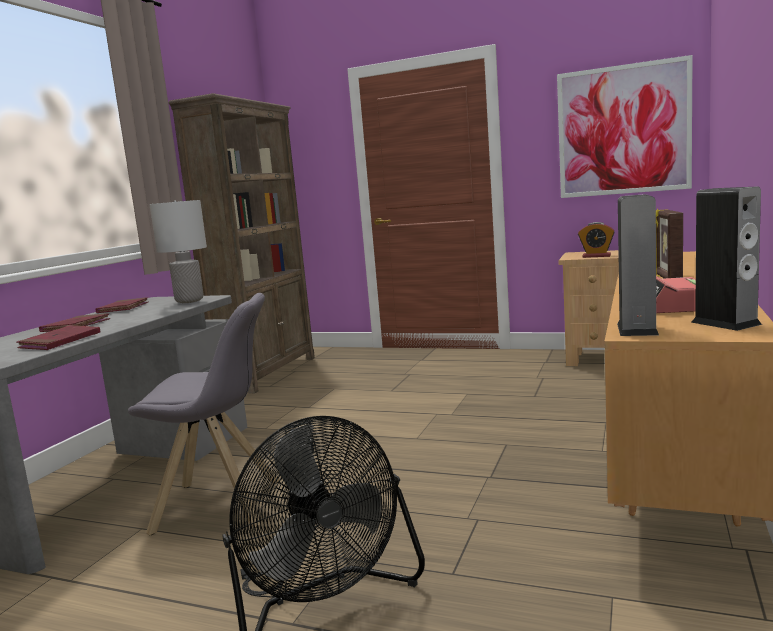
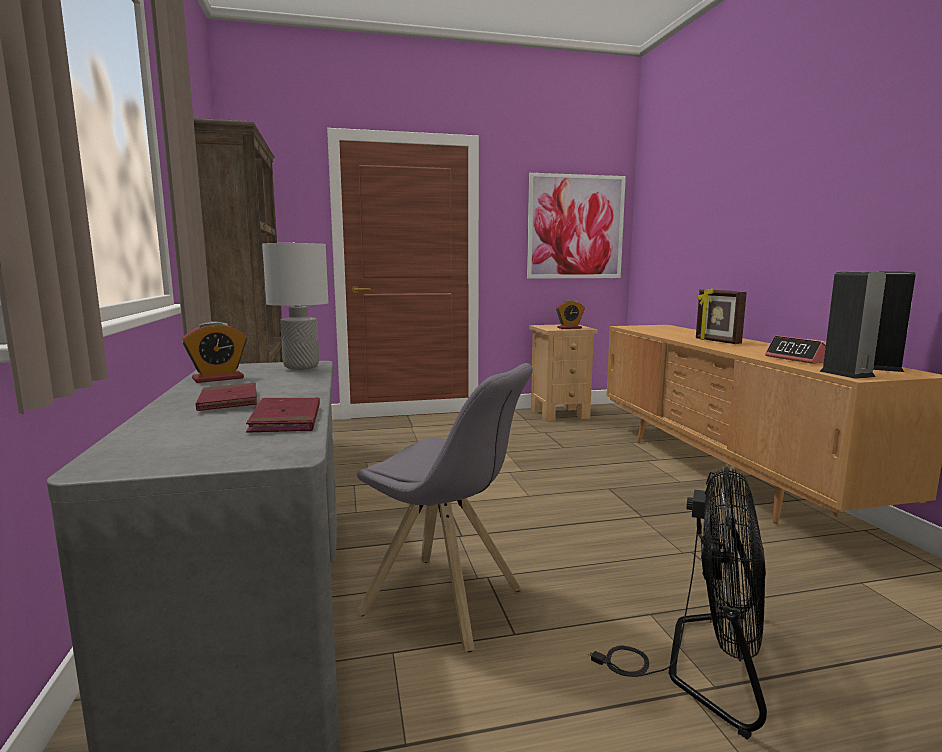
camera: 35 degrees left, 0 degrees up
(123, 308) = (218, 378): red book -> alarm clock
(219, 505) = (444, 601): grey chair -> grey chair turned 60 degrees clockwise

